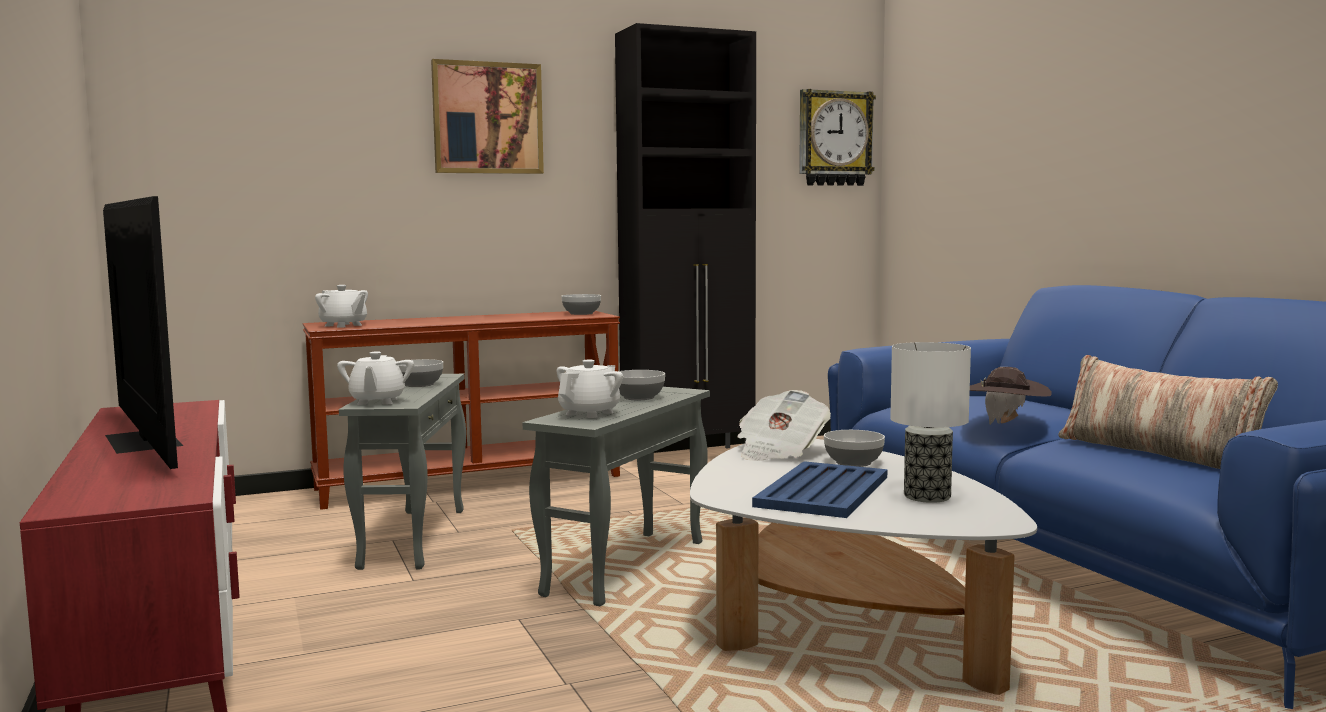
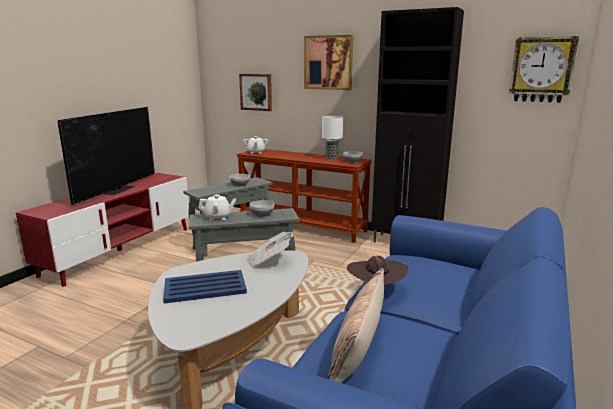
camera: 50 degrees right, 10 degrees up
(296, 183) = (256, 92): none -> picture
(377, 401) = (201, 190): white teapot -> none
(852, 462) = (267, 279): bowl -> none
(925, 496) = (219, 310): table lamp -> table lamp (331, 158)

